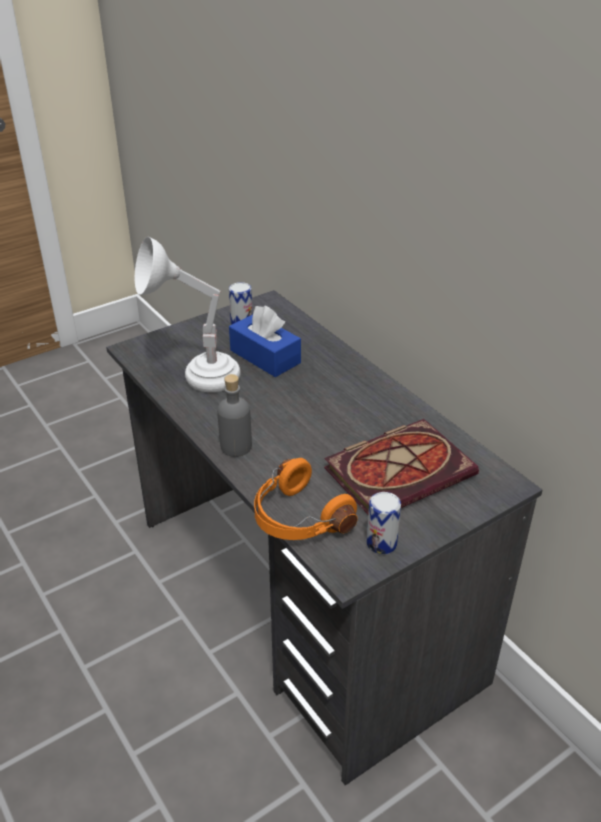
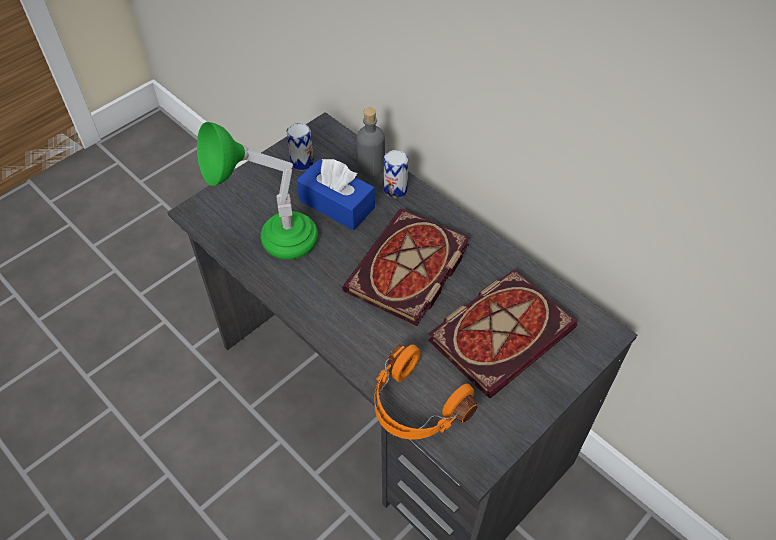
camera: 10 degrees left, 15 degrees up
(196, 378) = (272, 242): white table lamp -> green table lamp
(236, 446) = (334, 325): grey bottle -> grey bottle (371, 167)
(320, 414) = (408, 271): none -> book
(381, 543) = (501, 423): can -> can (395, 190)

